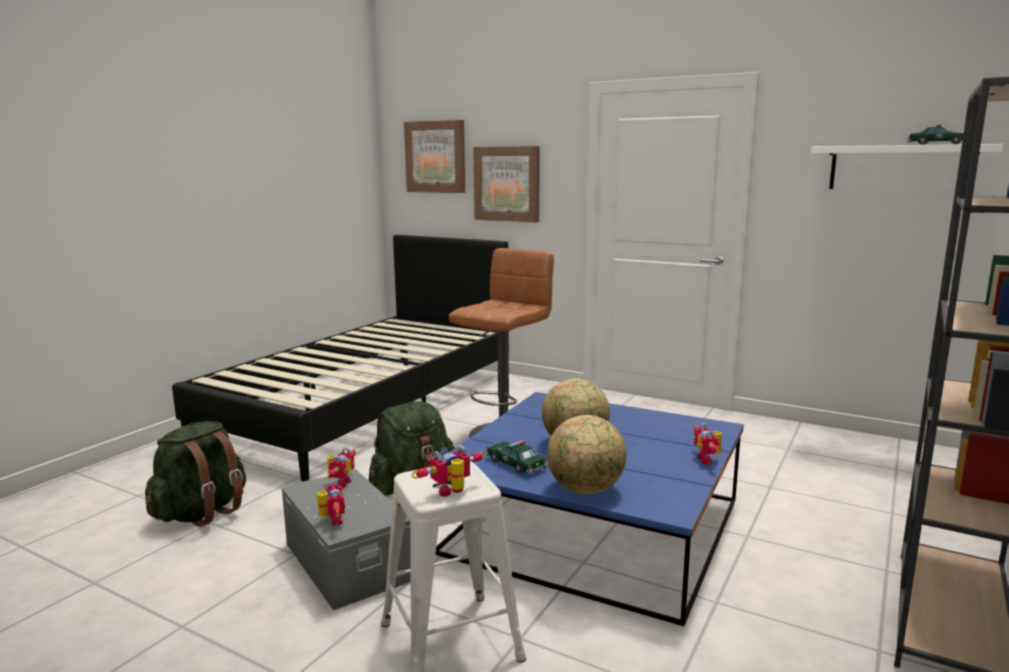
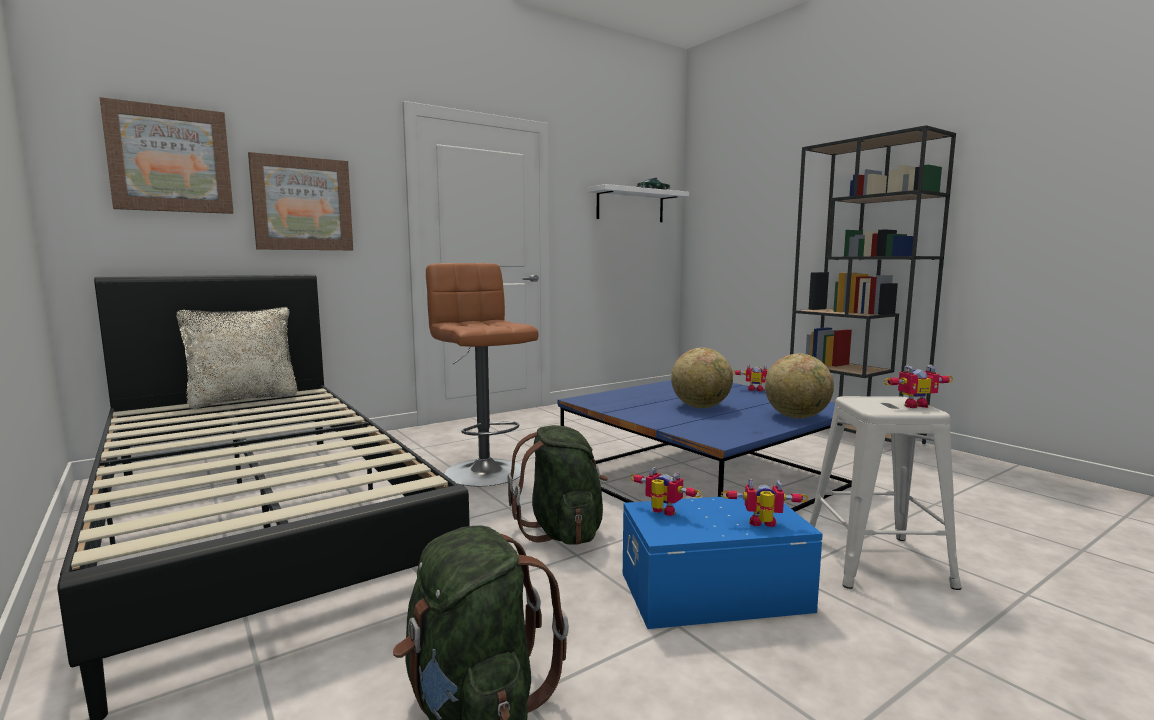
camera: 65 degrees left, 5 degrees down
(349, 560) = (712, 590): grey storage box -> blue storage box
(440, 329) = (245, 401): none -> beige pillow
(453, 493) = (913, 405): toy robot -> toy robot turned 90 degrees counterclockwise
(516, 464) = (734, 425): toy car -> none

